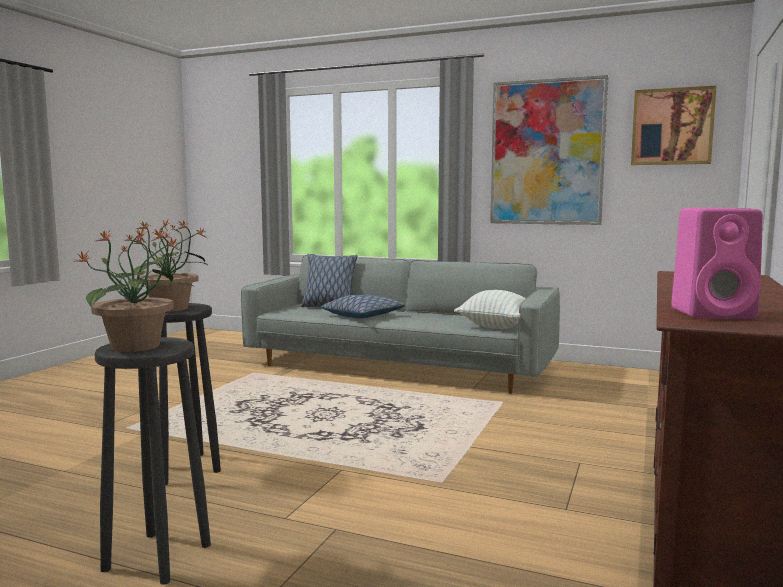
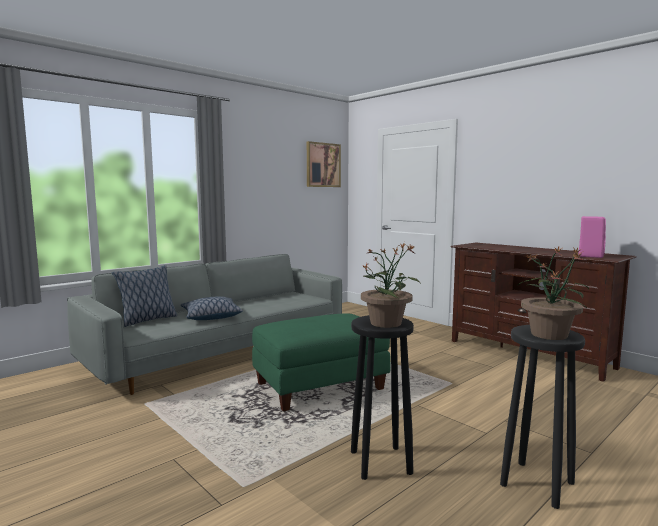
camera: 65 degrees left, 0 degrees up
(352, 416) = (320, 386): none -> green ottoman
(496, 326) = (304, 298): pillow -> none
(547, 152) = (264, 176): picture -> none

